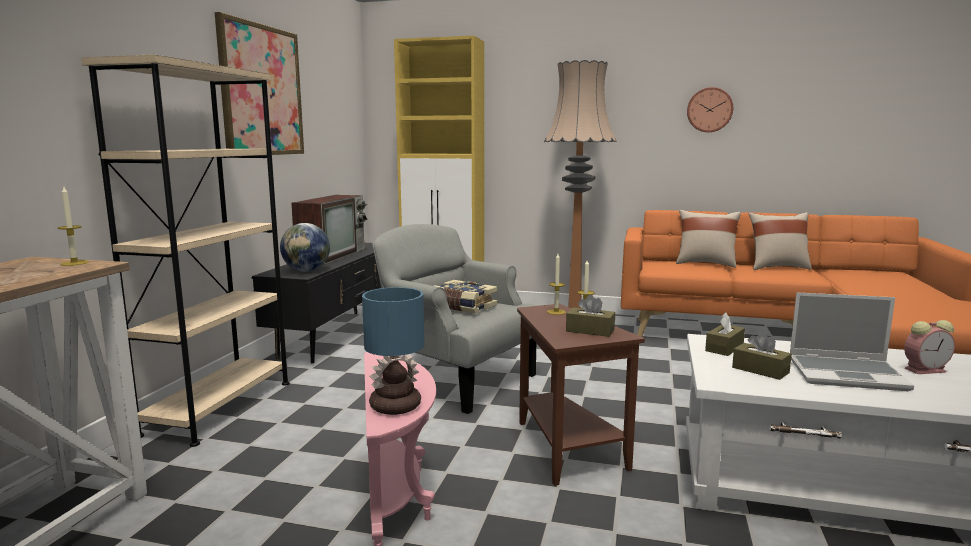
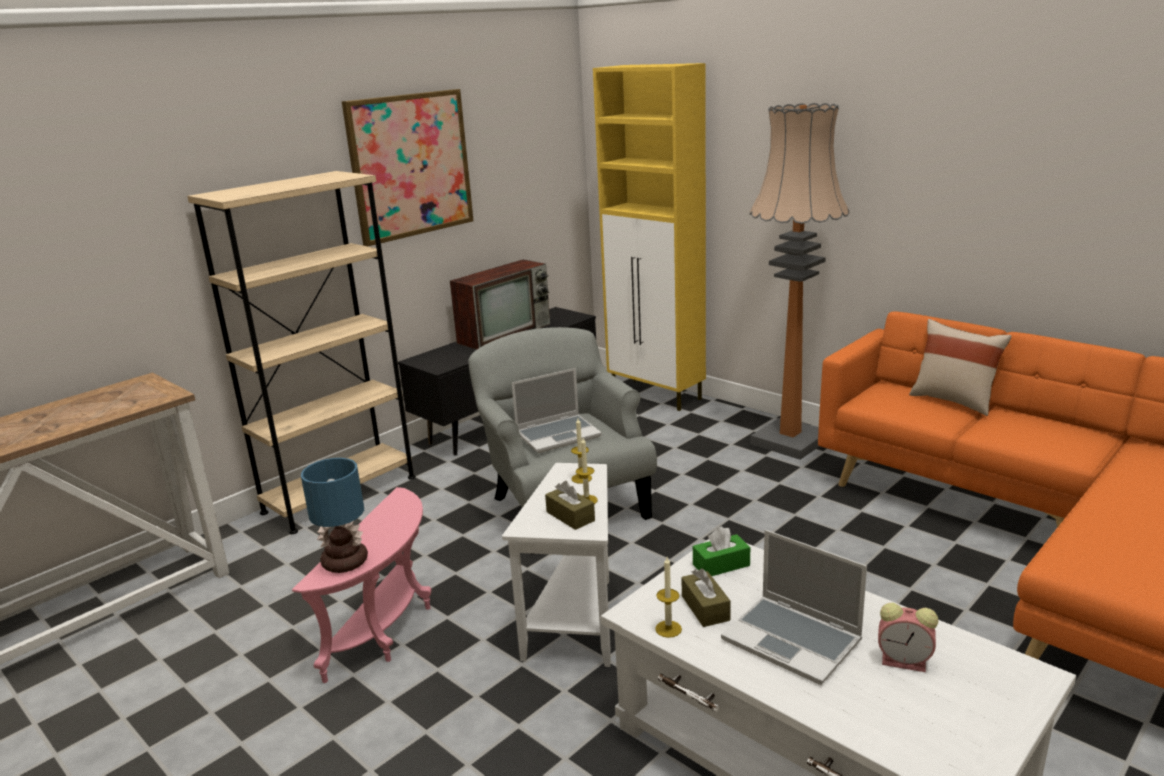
camera: 30 degrees right, 10 degrees up
(74, 263) = (160, 390): candle -> candle (668, 629)
(306, 271) = (451, 360): globe -> none
(462, 307) = (558, 435): book -> laptop
(566, 450) = (575, 624): brown side table -> white side table
(709, 110) = (997, 173): wall clock -> none
(724, 348) = (721, 565): brown tissue box -> green tissue box
(777, 267) = (1052, 426): beige pillow -> none

